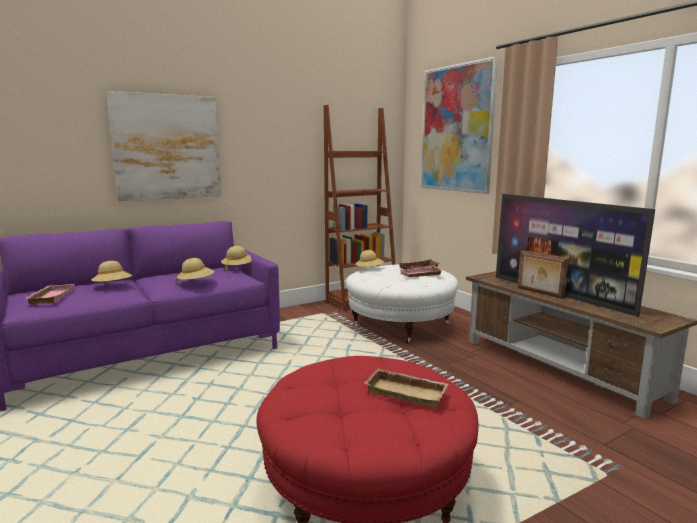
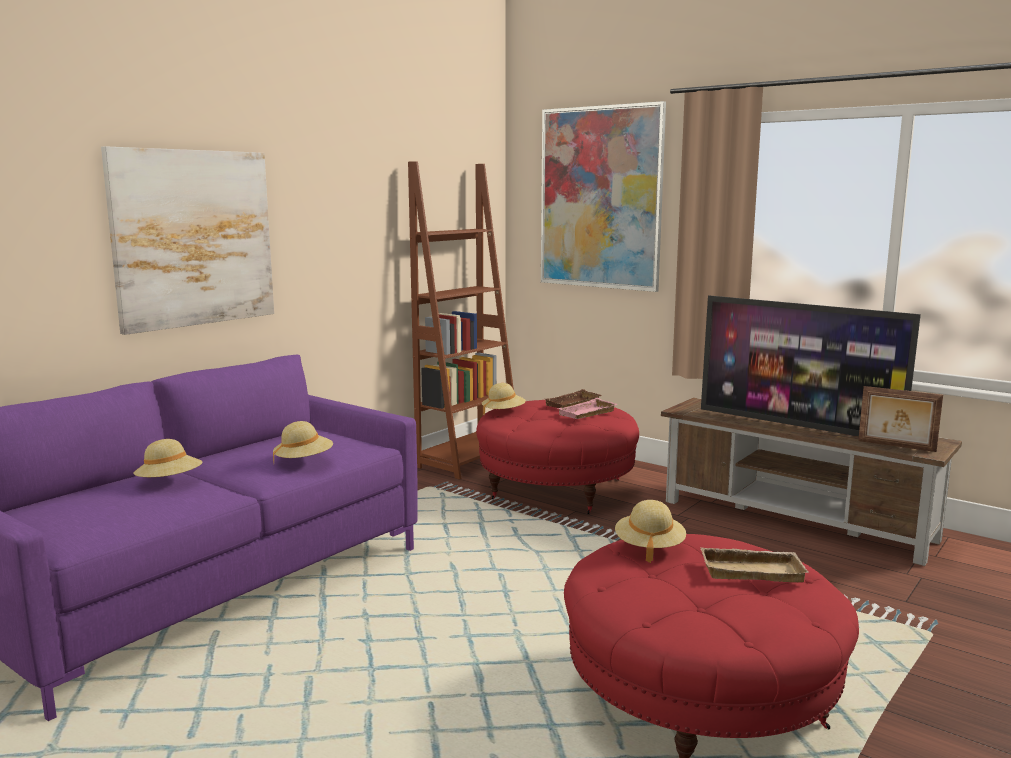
camera: 20 degrees left, 0 degrees up
(50, 297) = (87, 513): pink tray -> none
(238, 268) = (333, 430): beige hat -> beige hat (649, 547)
(400, 324) = (556, 489): white ottoman -> red ottoman
(539, 293) = (772, 426): picture frame -> picture frame (896, 446)

